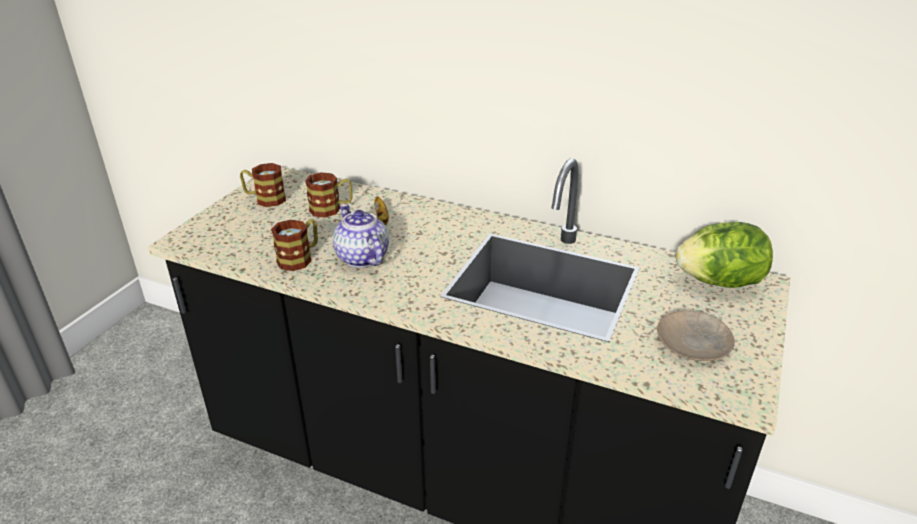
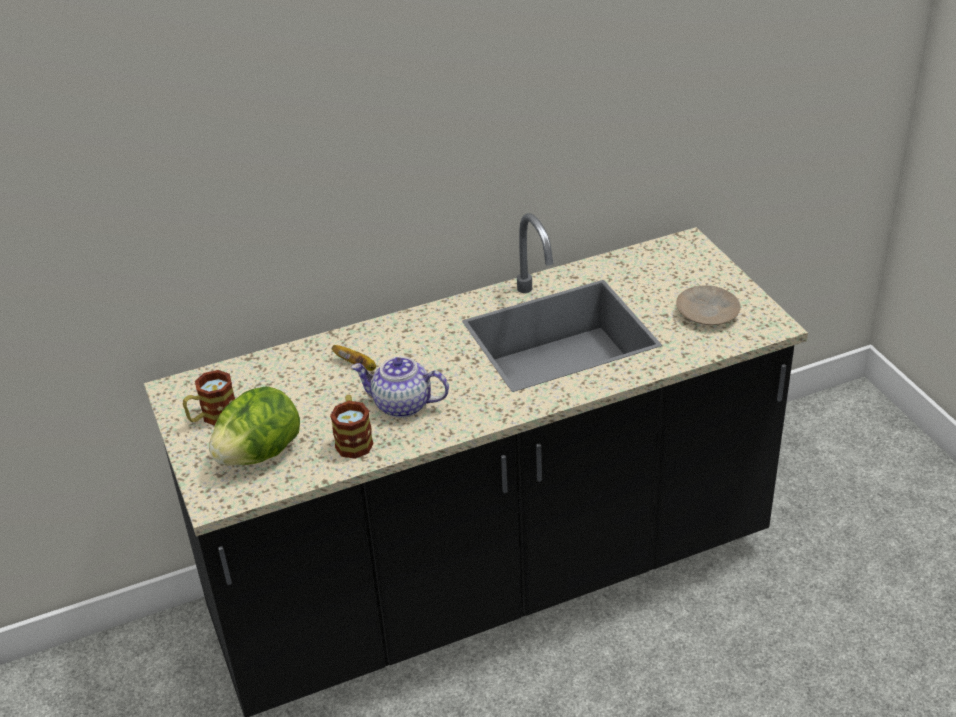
camera: 45 degrees left, 5 degrees up
(331, 209) = (295, 385): mug -> none
(719, 282) = (663, 258): lettuce -> lettuce (260, 453)

